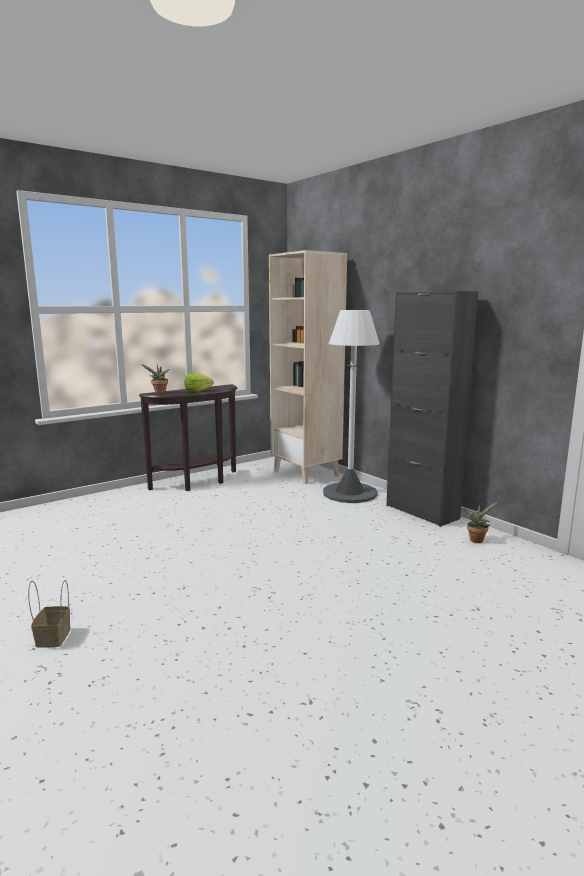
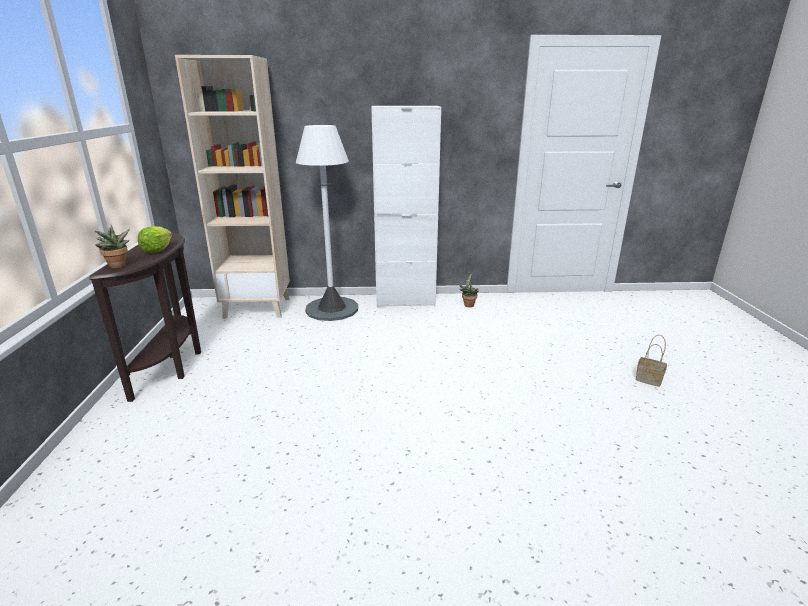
camera: 55 degrees left, 10 degrees up
(53, 638) = (431, 572): basket -> basket (649, 379)
(422, 512) = (405, 301): black cabinet -> white cabinet

